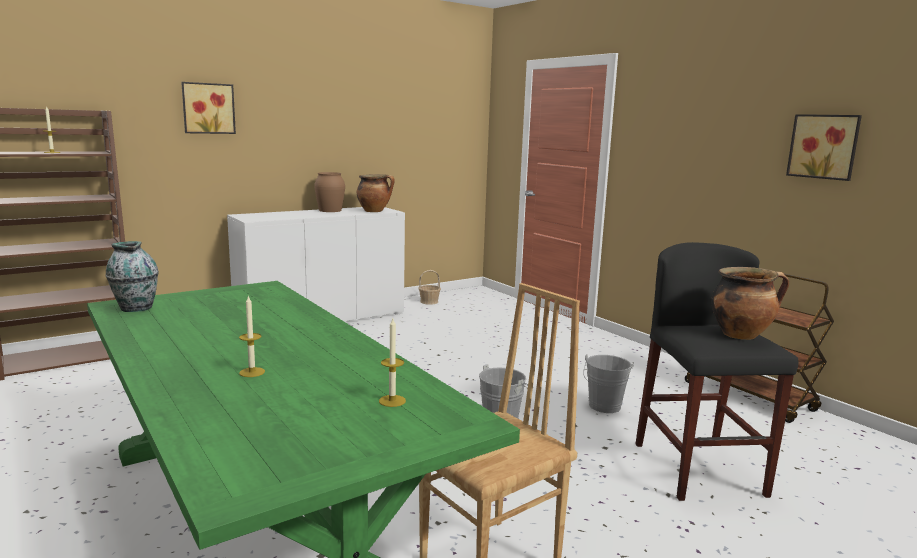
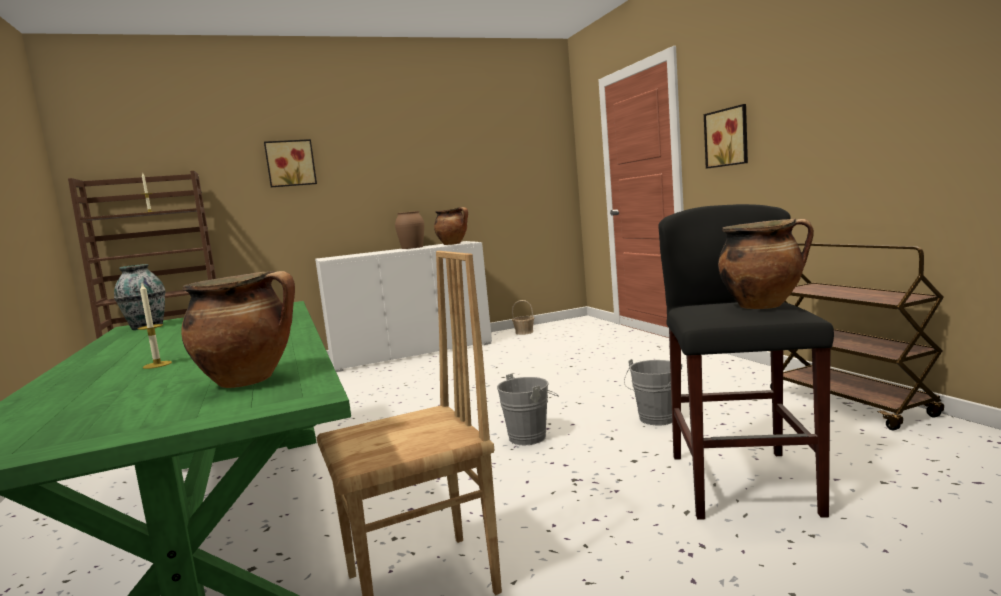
camera: 15 degrees right, 5 degrees down
(392, 401) = (250, 380): candle -> cooking pot
(824, 146) = (901, 83): picture -> picture (728, 137)

